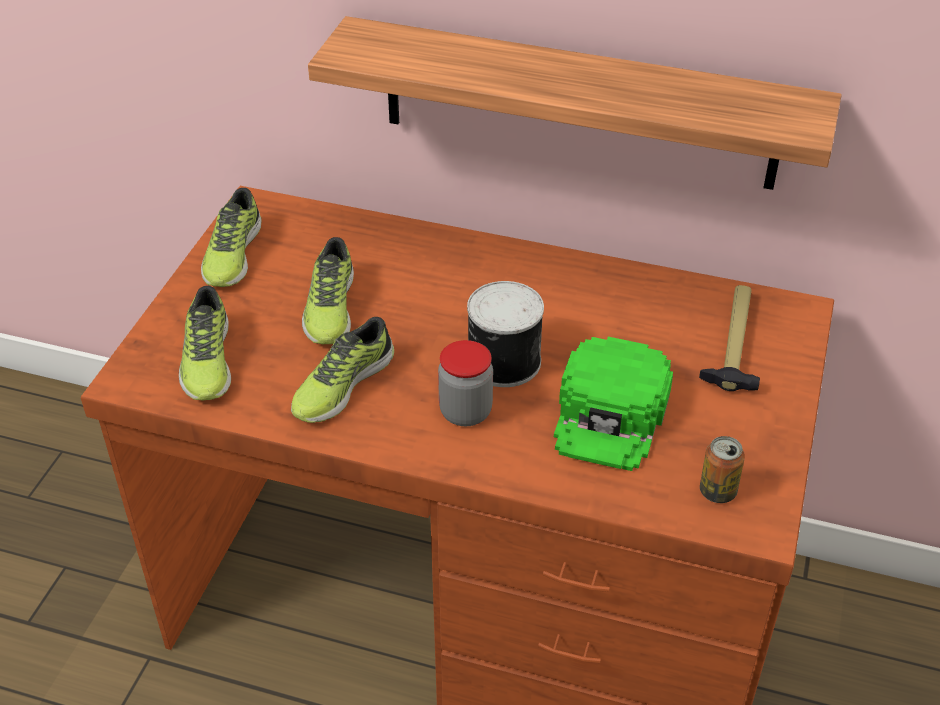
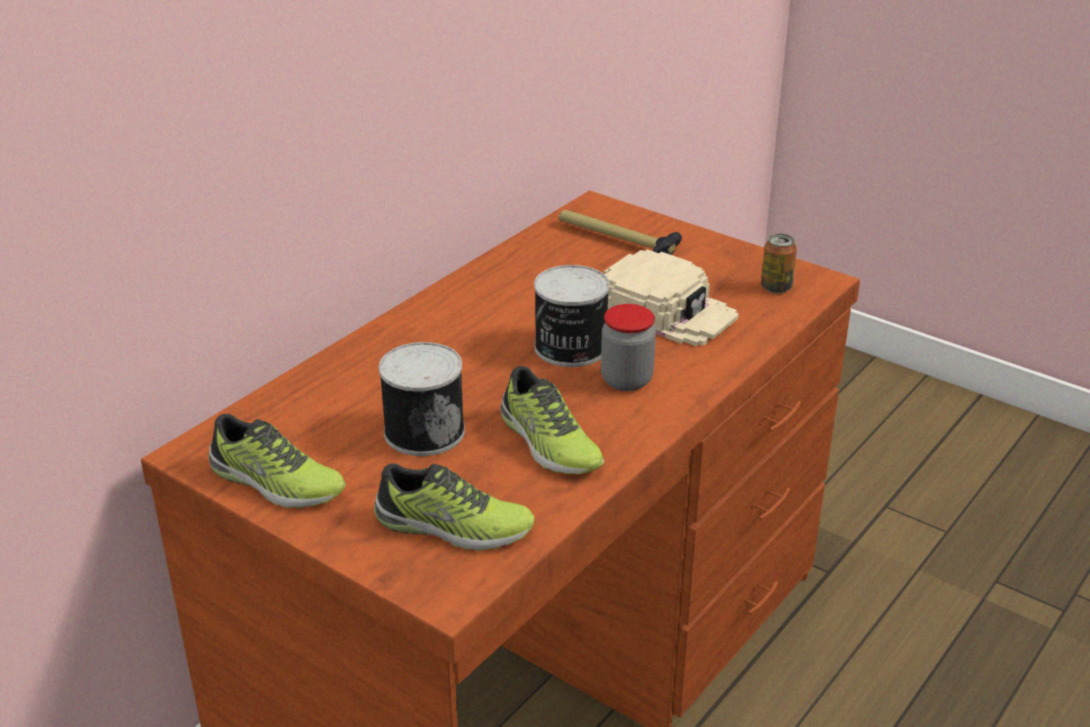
camera: 70 degrees left, 10 degrees down
(329, 308) = (423, 430): shoe -> can
(579, 104) = (413, 131): shelf -> none
(611, 413) = (667, 311): green cap -> beige cap

